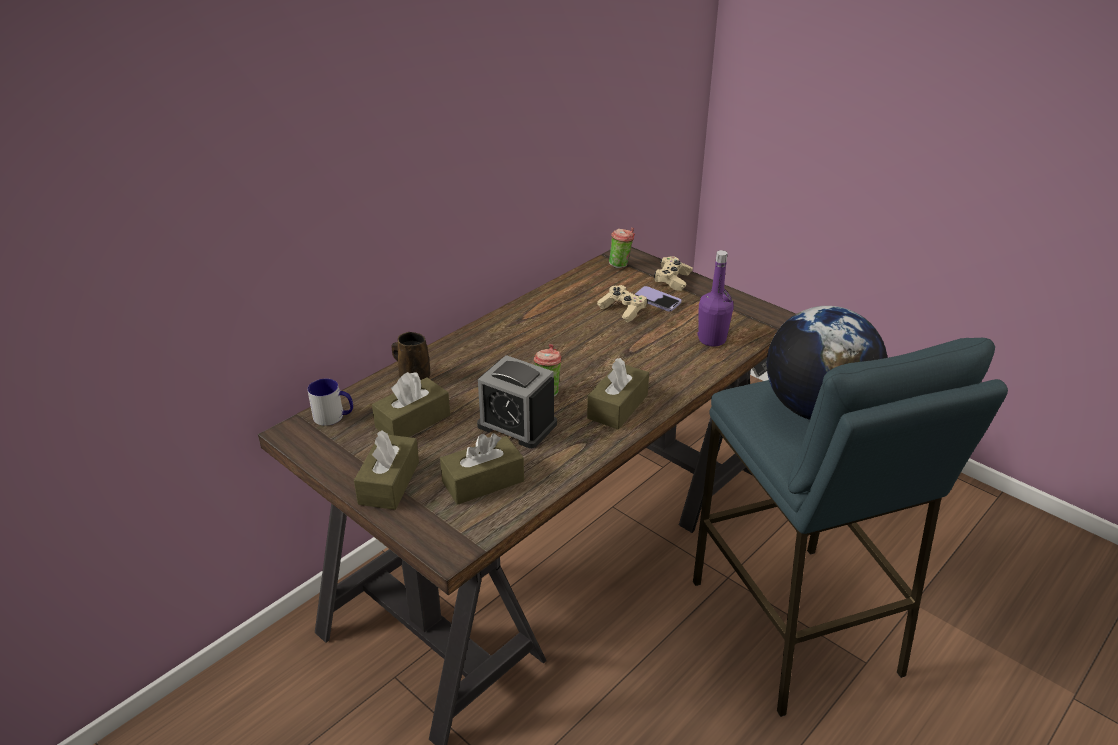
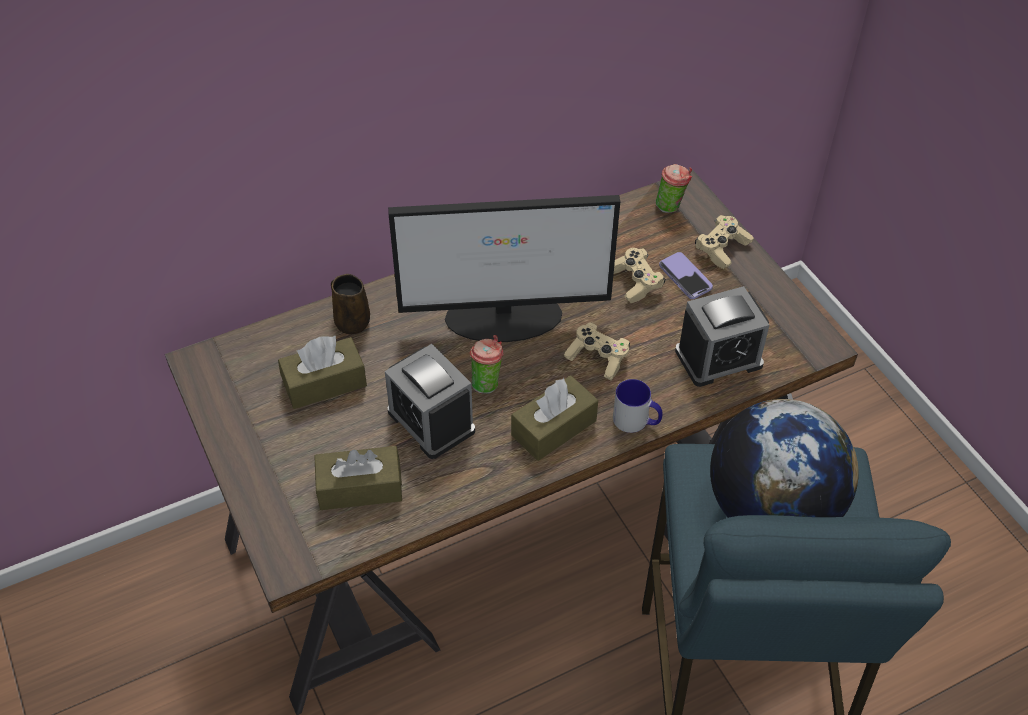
camera: 20 degrees right, 15 degrees up
(334, 417) = (247, 353): mug -> mug (636, 421)
(389, 483) = (265, 459): brown tissue box -> none
(537, 349) = (505, 317): none -> monitor
(624, 358) = (597, 358): none -> beige game controller
(712, 339) = (718, 358): purple bottle -> alarm clock

